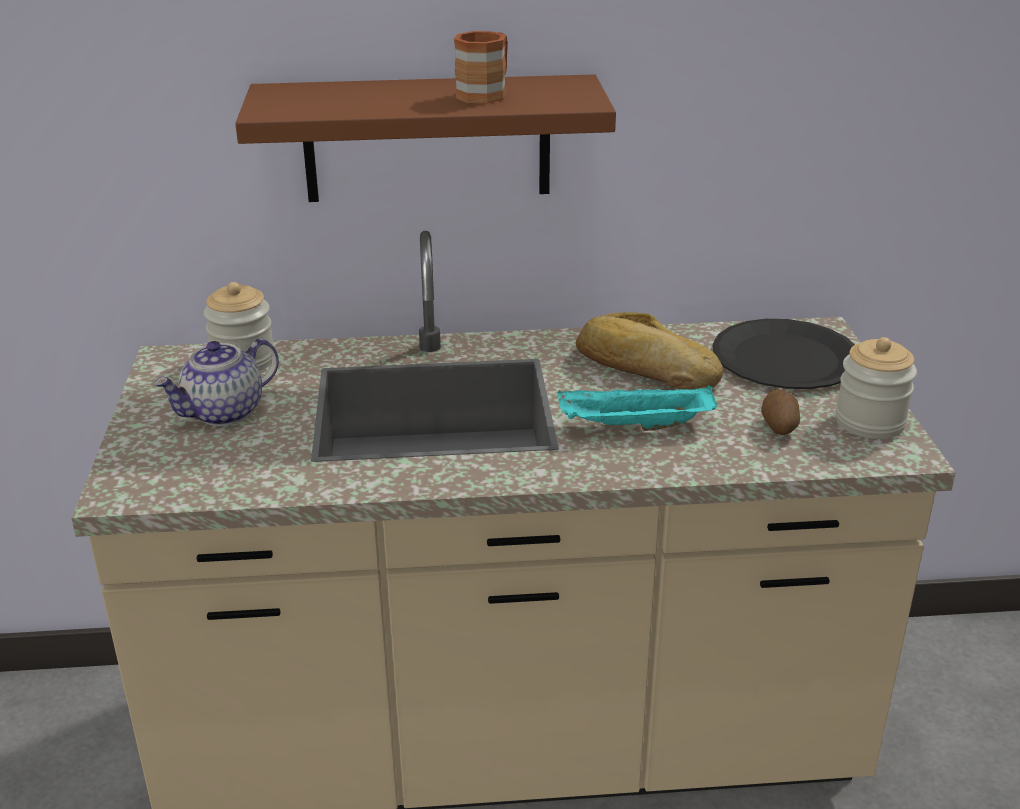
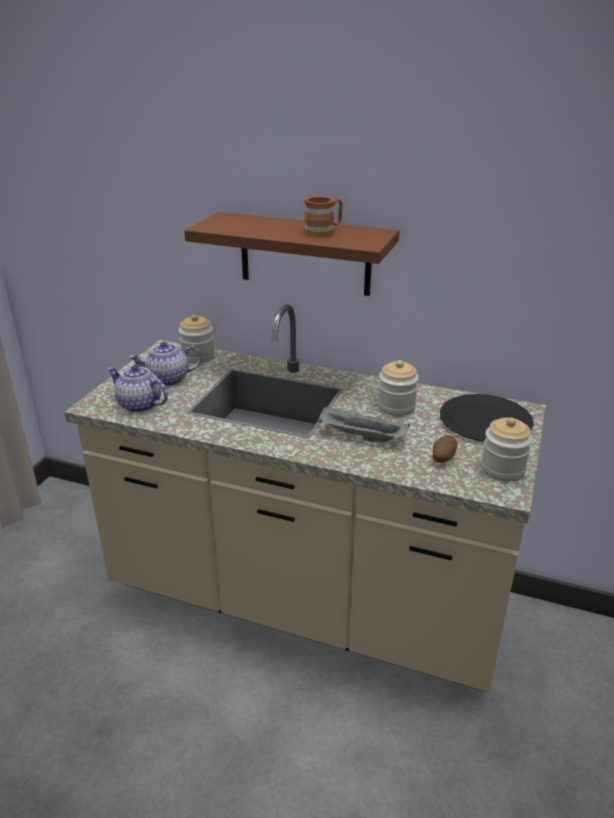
camera: 25 degrees right, 0 degrees up
(212, 469) = (139, 405): none -> teapot
(633, 427) = (360, 437): turquoise tray -> grey tray
(644, 368) = (396, 407): bread -> jar

